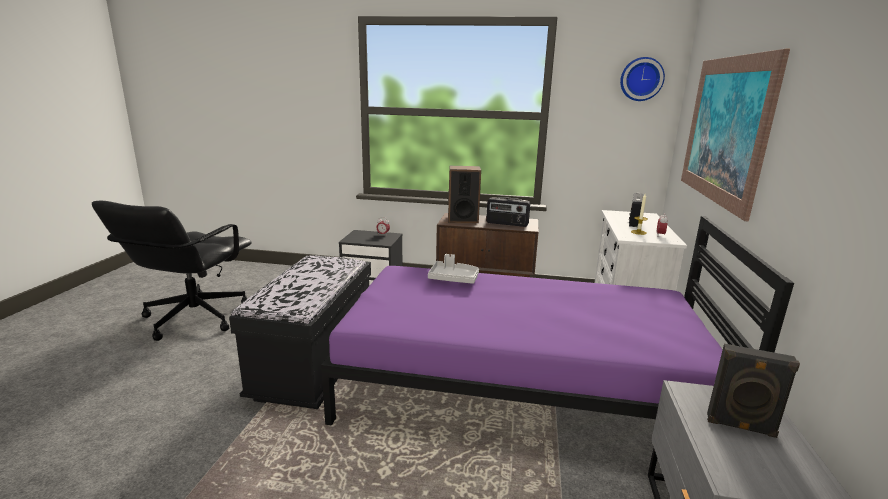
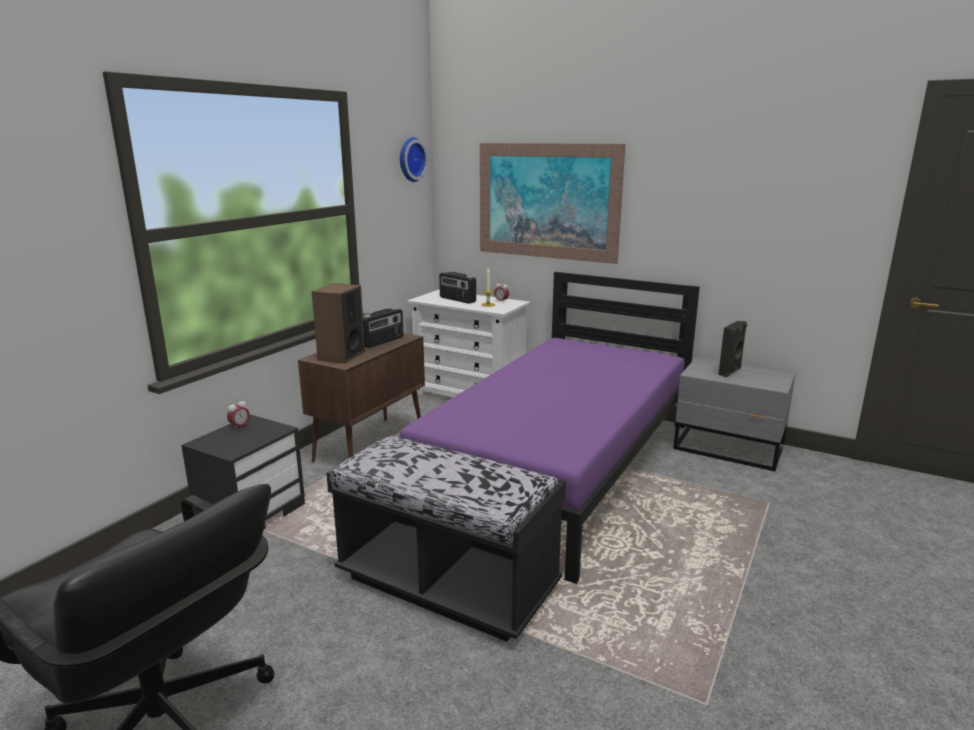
camera: 70 degrees left, 0 degrees up
(453, 278) = (480, 400): grey tray -> none

